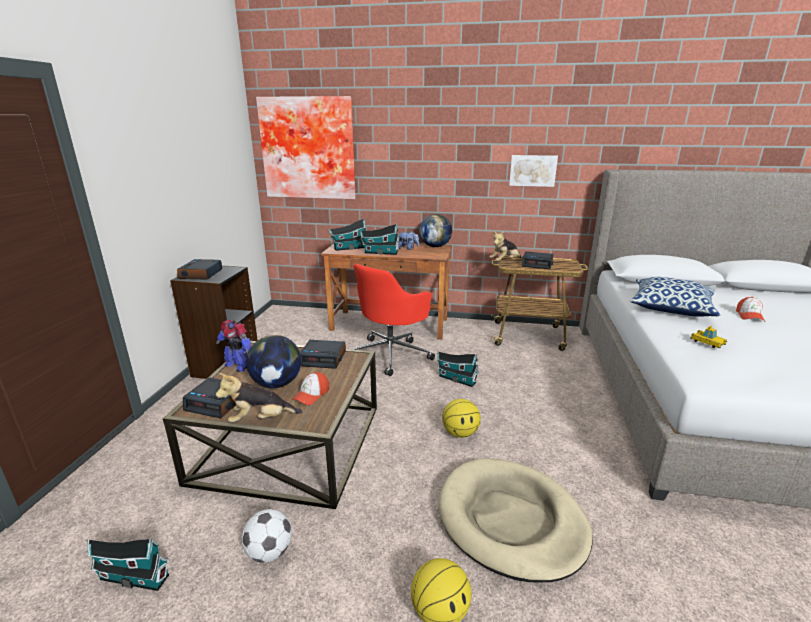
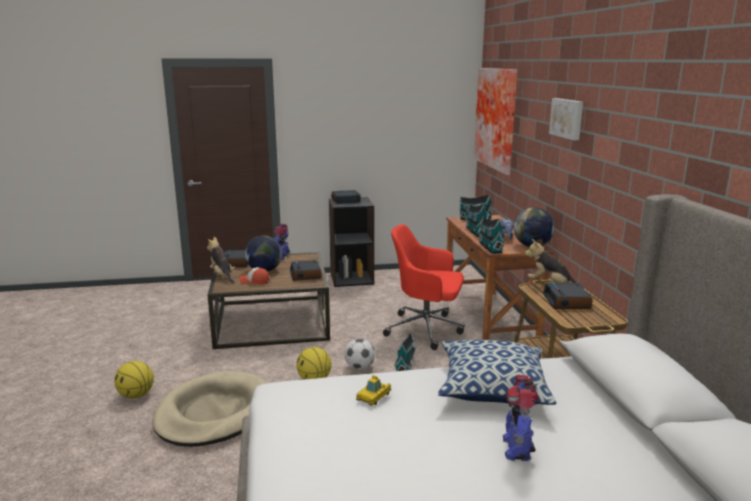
camera: 70 degrees right, 5 degrees down
(132, 577) = (158, 314): toy house -> toy house (489, 247)
(269, 552) = (176, 339): football -> football (359, 367)
(532, 170) = (619, 177): picture -> picture (567, 118)
(749, 316) = (517, 448): cap -> toy robot

